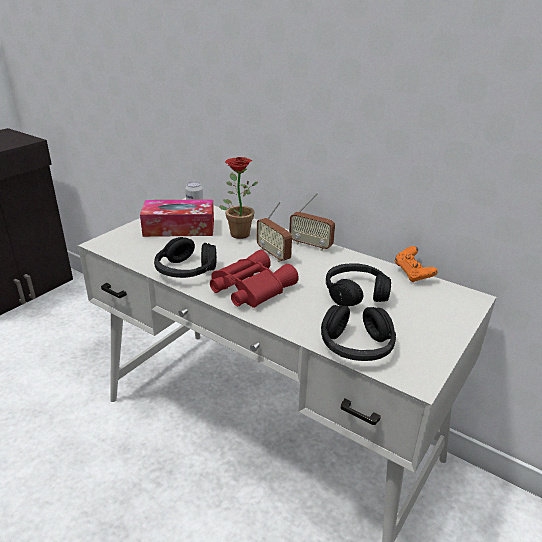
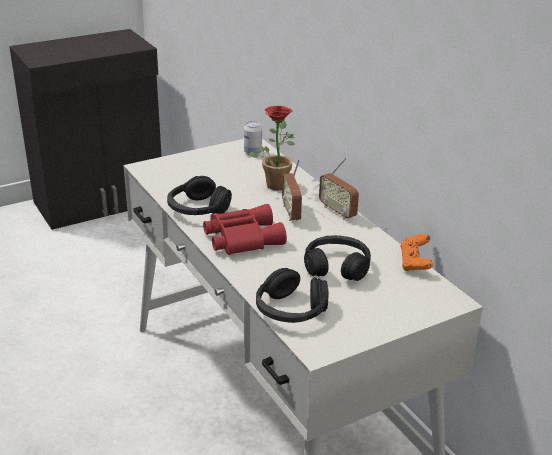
camera: 25 degrees right, 0 degrees up
(179, 228) = (224, 167): tissue box -> none

